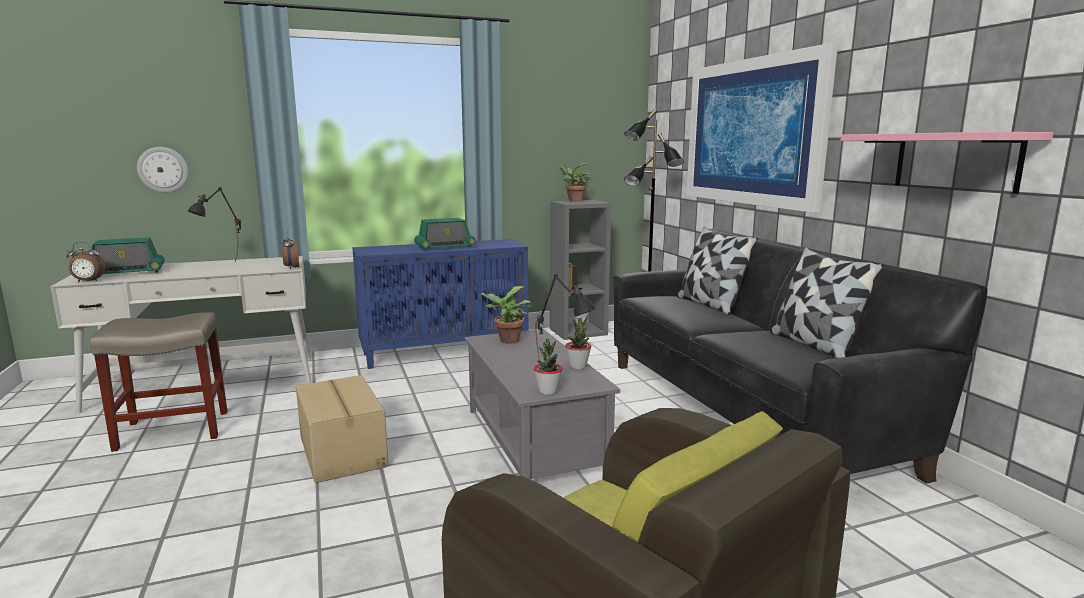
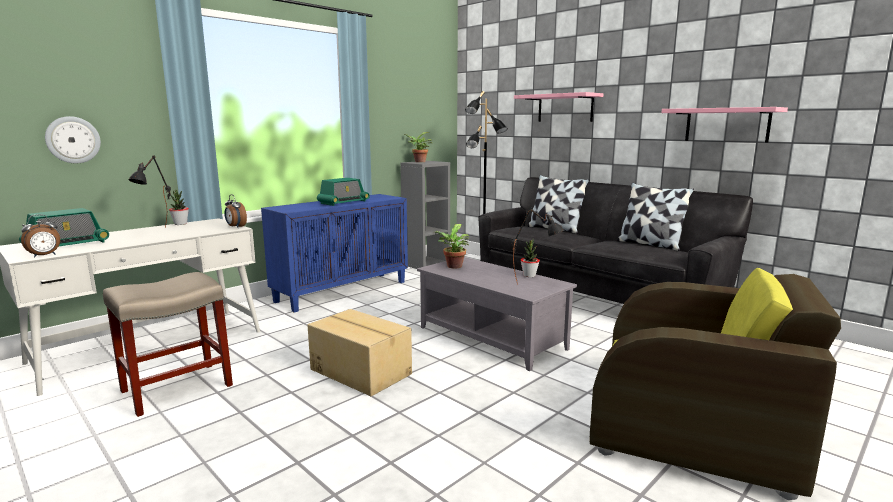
camera: 25 degrees left, 0 degrees up
(548, 391) = (538, 292): potted plant -> potted plant (180, 224)
(752, 132) = (565, 108): picture -> pink shelf

